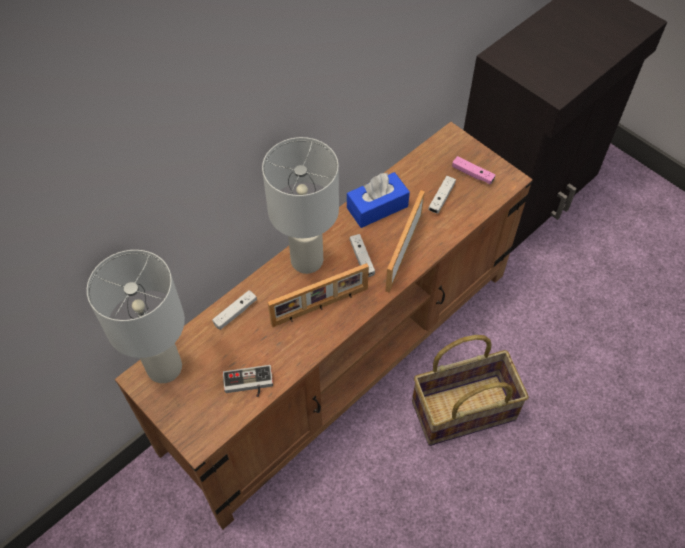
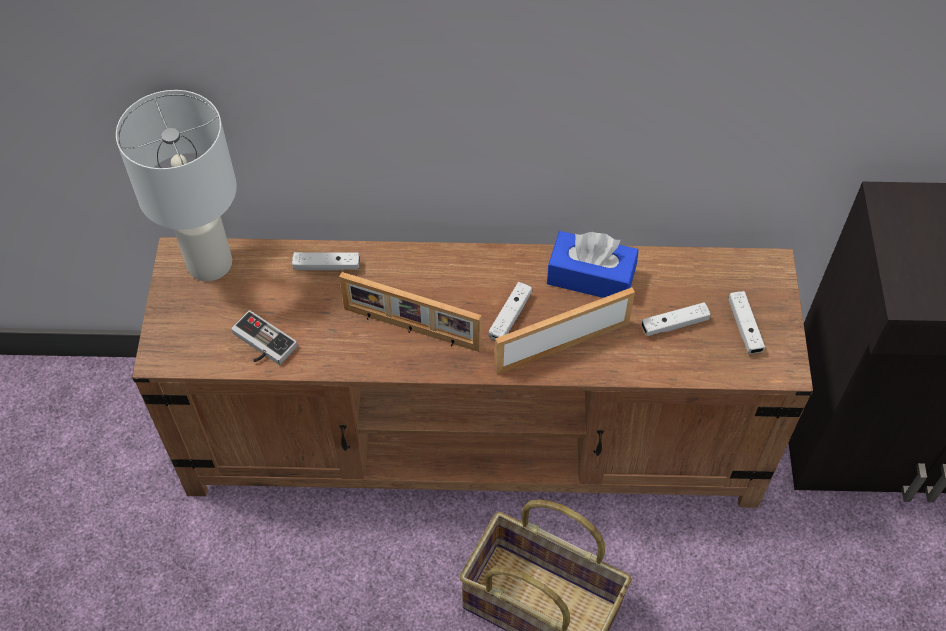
camera: 45 degrees right, 0 degrees up
(308, 259) = (454, 272): white table lamp -> none
(472, 174) = (744, 327): pink game controller -> white game controller

